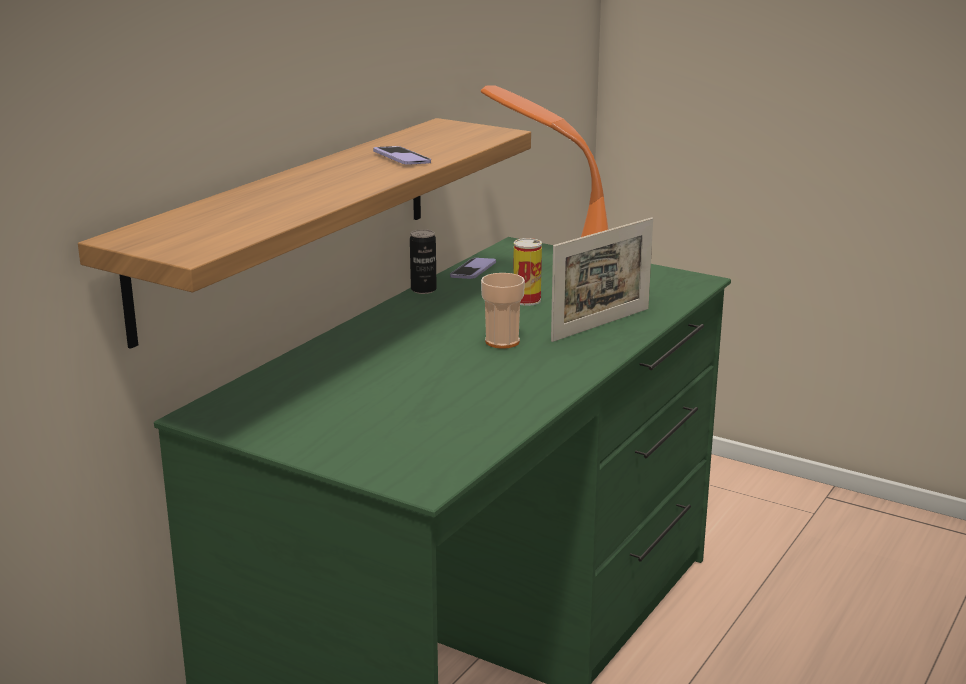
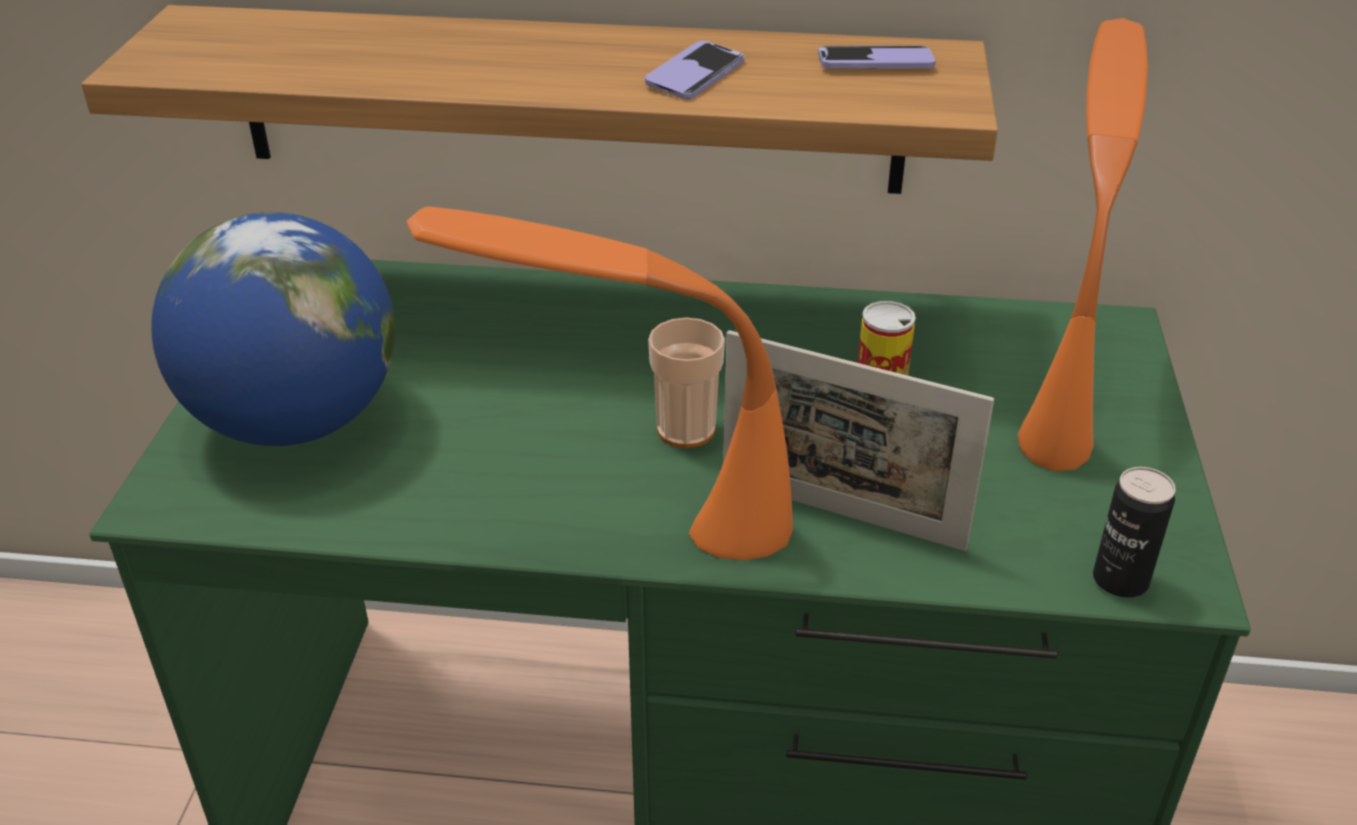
camera: 65 degrees right, 15 degrees up
(381, 436) = (296, 421): none -> globe
(423, 290) = (831, 301): can -> can (1120, 580)
(473, 270) = (957, 319): phone -> phone (875, 62)
(575, 370) = (622, 536): none -> orange table lamp

